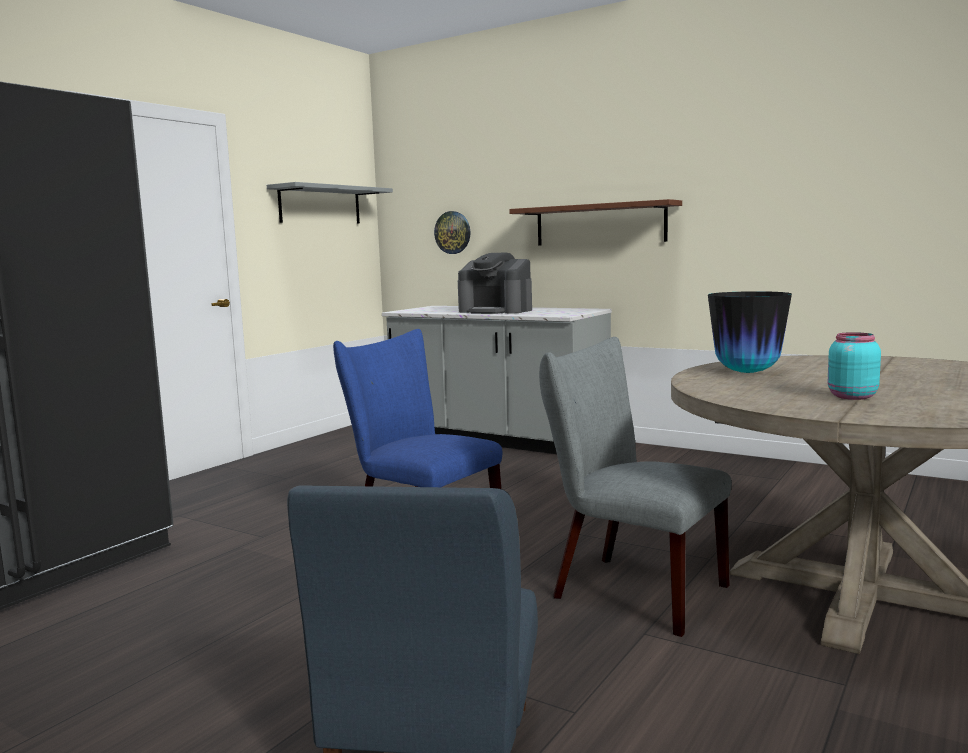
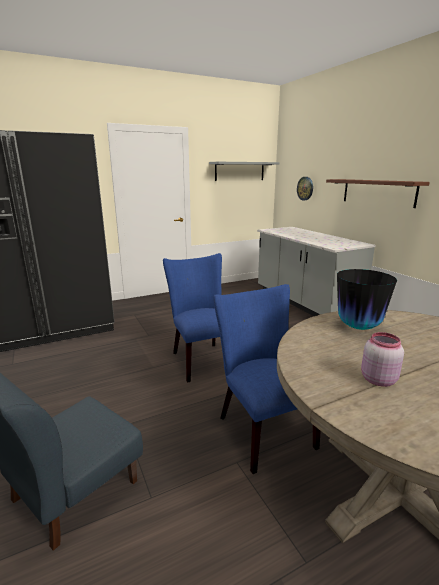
camera: 30 degrees right, 10 degrees up
(496, 311) = (309, 237): coffee machine -> none
(629, 590) = (261, 428): grey chair -> blue chair
(850, 396) = (377, 379): turquoise jar -> pink jar

